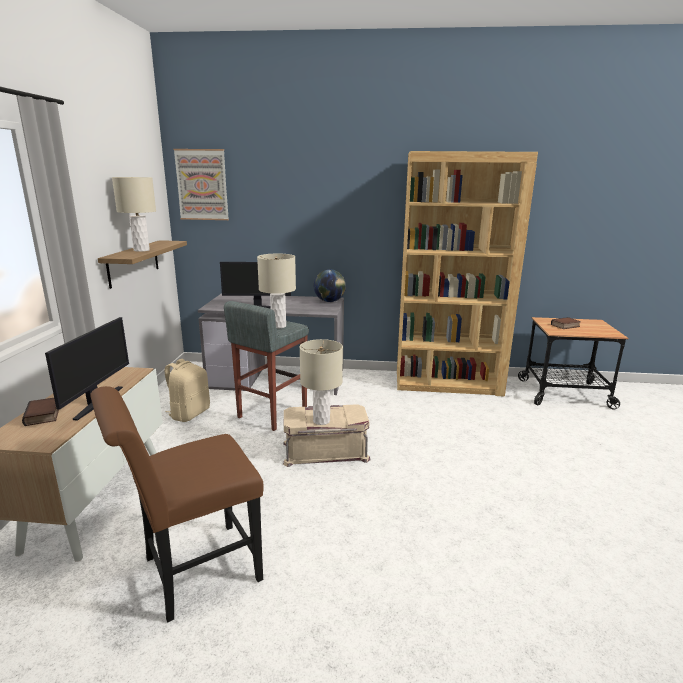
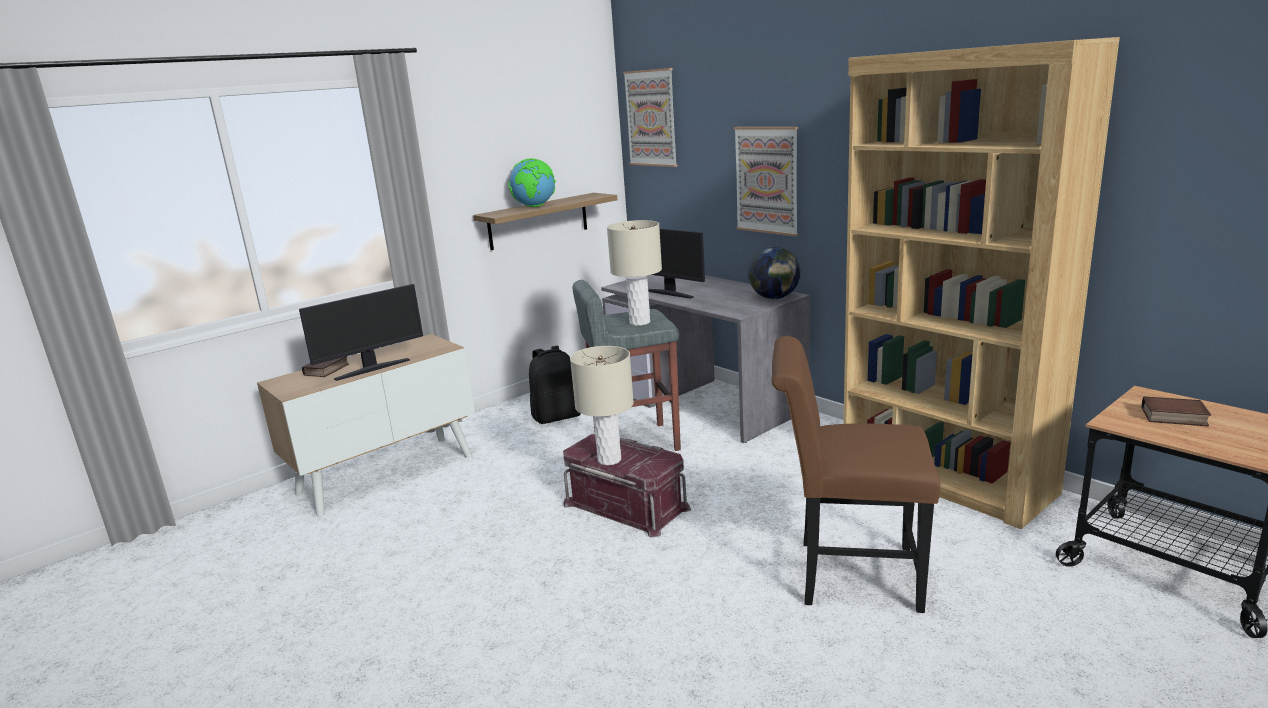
camera: 45 degrees right, 0 degrees up
(142, 250) = (535, 206): beige table lamp -> globe
(189, 414) = (557, 416): beige backpack -> black backpack
(193, 572) = (363, 564): brown chair -> brown chair (847, 574)
(309, 227) = (767, 180): none -> picture
(325, 450) = (627, 505): beige storage box -> red storage box

